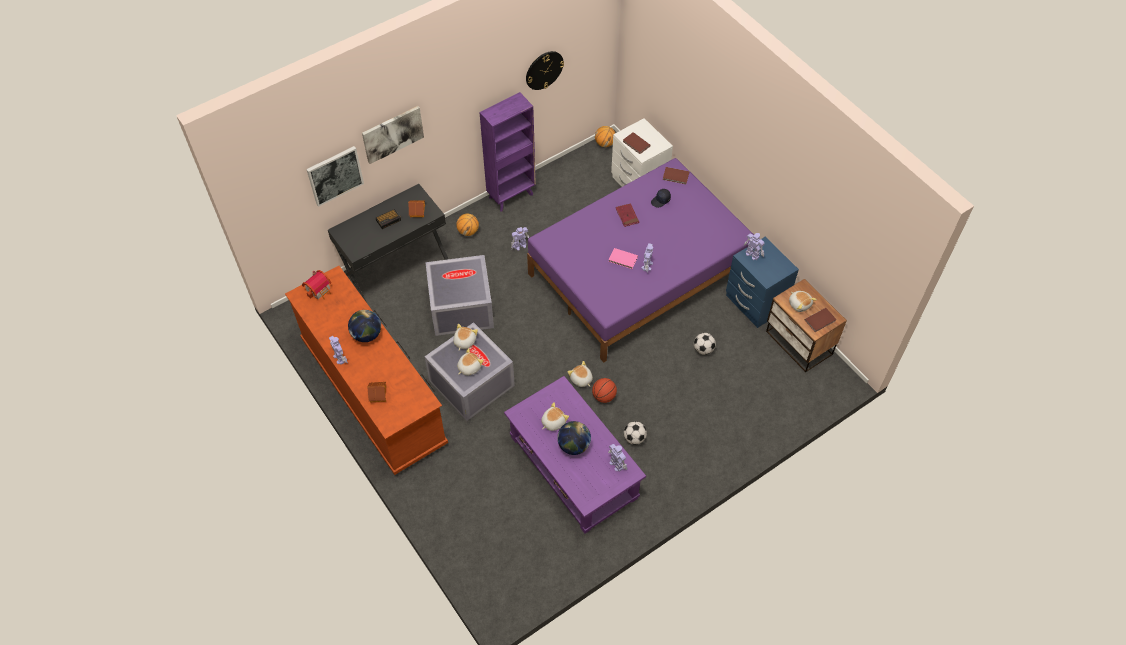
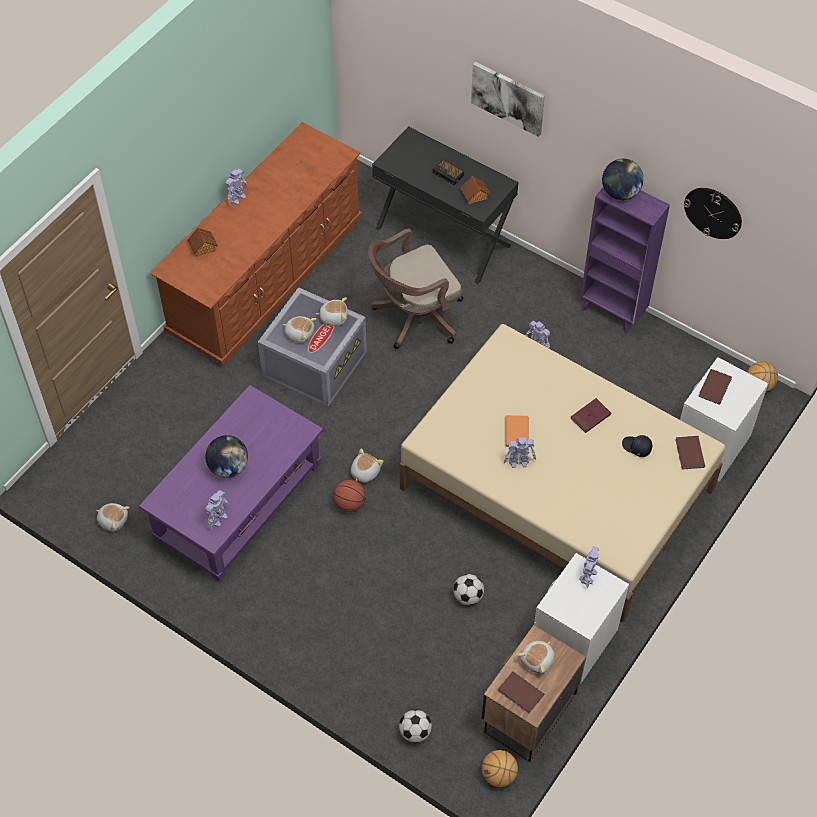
camera: 70 degrees right, 0 degrees up
(319, 290) = (319, 148): toy house -> none
(335, 175) = (435, 78): picture -> none
(367, 335) = (276, 210): globe -> globe (620, 193)
(460, 308) = (414, 317): grey storage box -> brown office chair
(468, 231) = (532, 286): basketball -> basketball (499, 775)
(553, 422) = (253, 436): plush toy -> plush toy (113, 520)
(623, 259) = (516, 432): pink book -> orange book
(634, 438) = (302, 554): football -> football (415, 732)
(639, 274) = (556, 489): purple bed -> beige bed
(755, 303) = (573, 640): blue nightstand -> white nightstand

